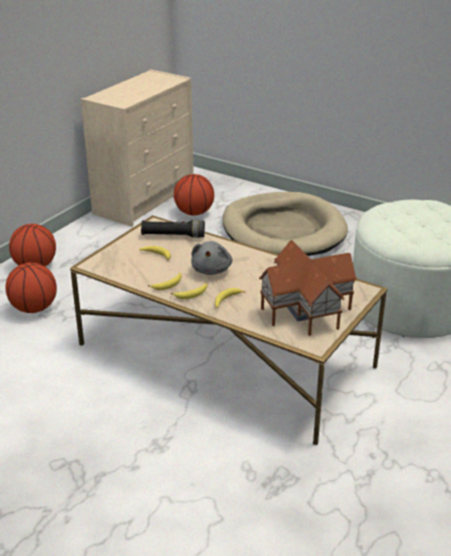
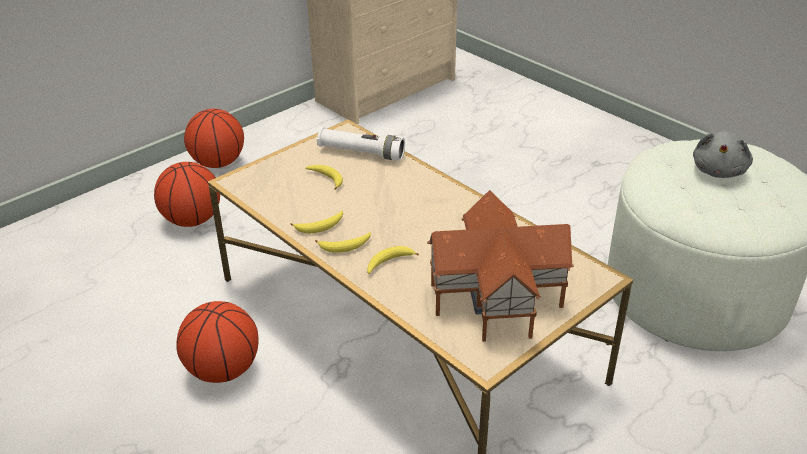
camera: 15 degrees right, 5 degrees up
(173, 236) = (361, 153): black flashlight -> white flashlight
(194, 213) = (441, 115): basketball -> basketball (223, 370)
(212, 270) = (389, 212): grey plush toy -> grey plush toy (719, 171)
(283, 230) = (550, 154): beige dog bed -> none

